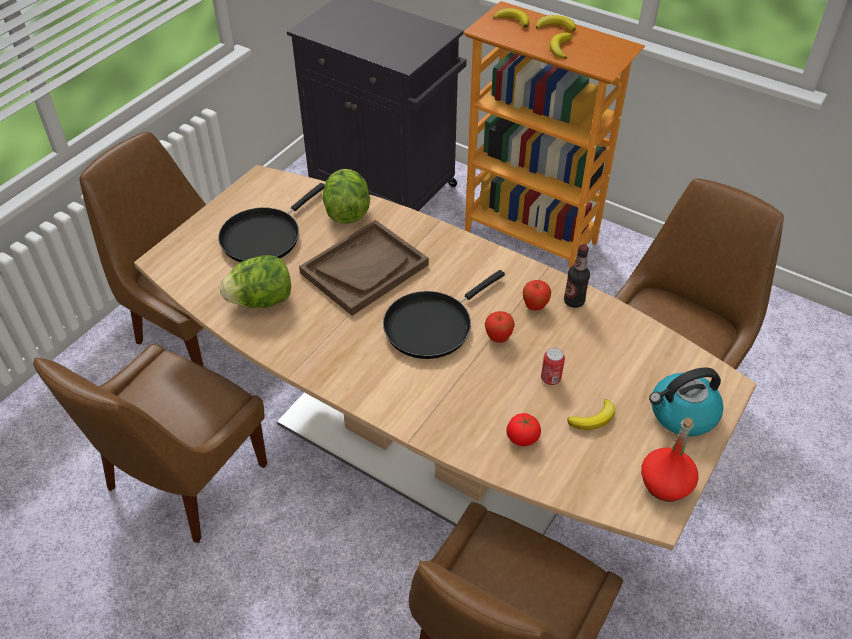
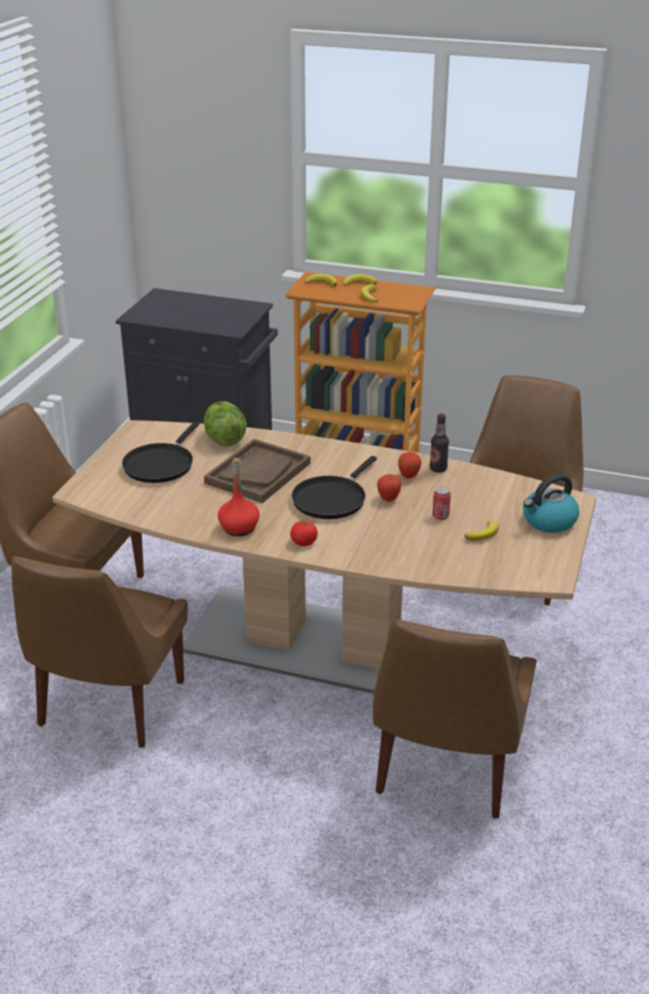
camera: 15 degrees left, 15 degrees down
(261, 300) = (180, 505): lettuce -> none
(522, 438) = (434, 553): tomato -> tomato (304, 542)
(665, 484) = (553, 561): red bottle -> red bottle (239, 528)

